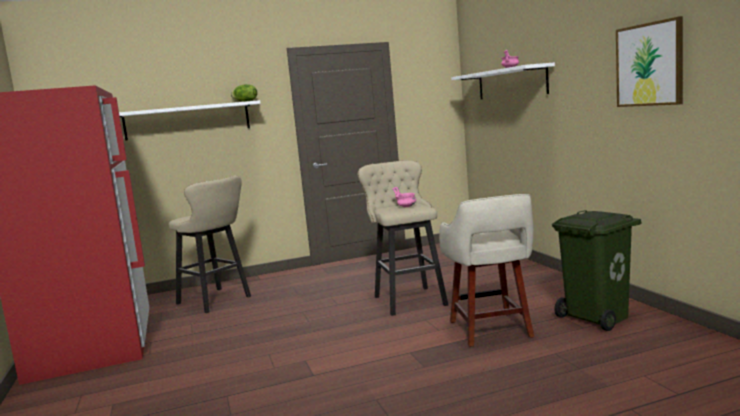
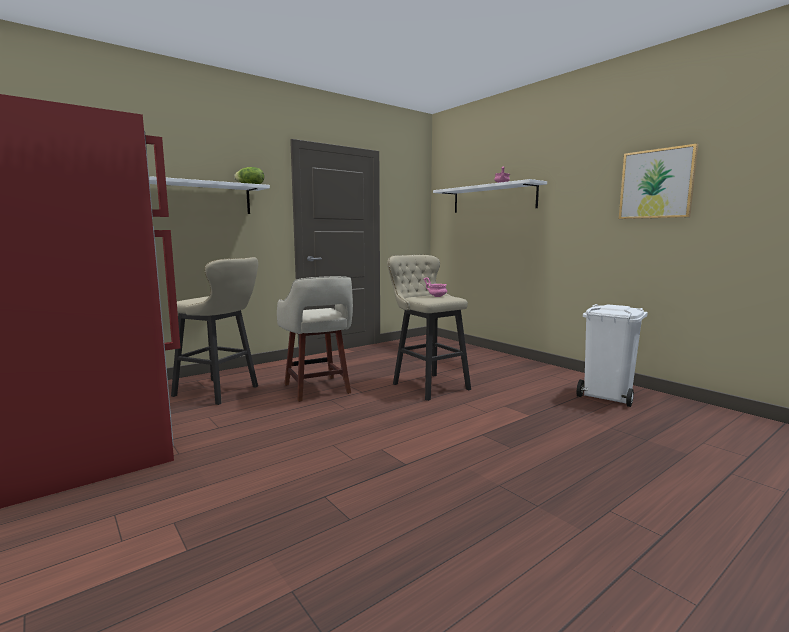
camera: 20 degrees left, 0 degrees up
(491, 331) = (534, 411): beige stool -> beige stool (317, 390)
(598, 317) = (608, 396): green trash can -> white trash can

